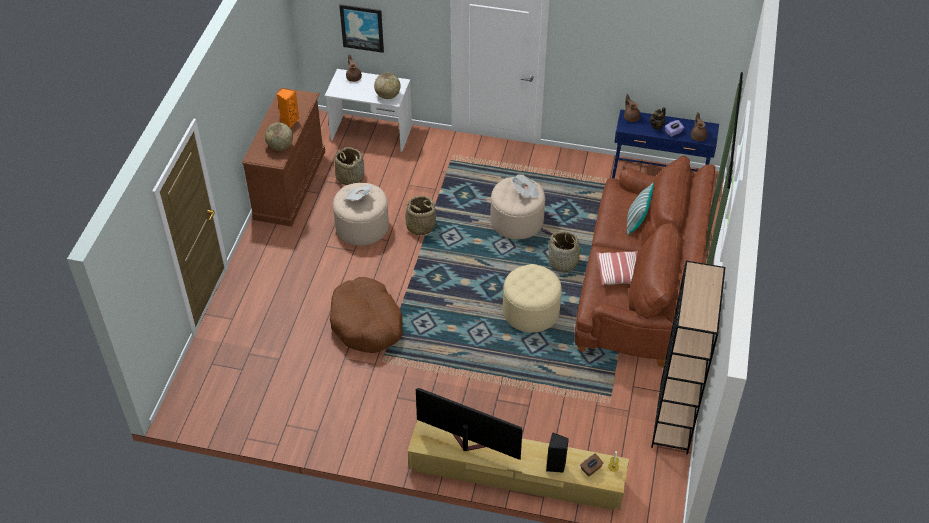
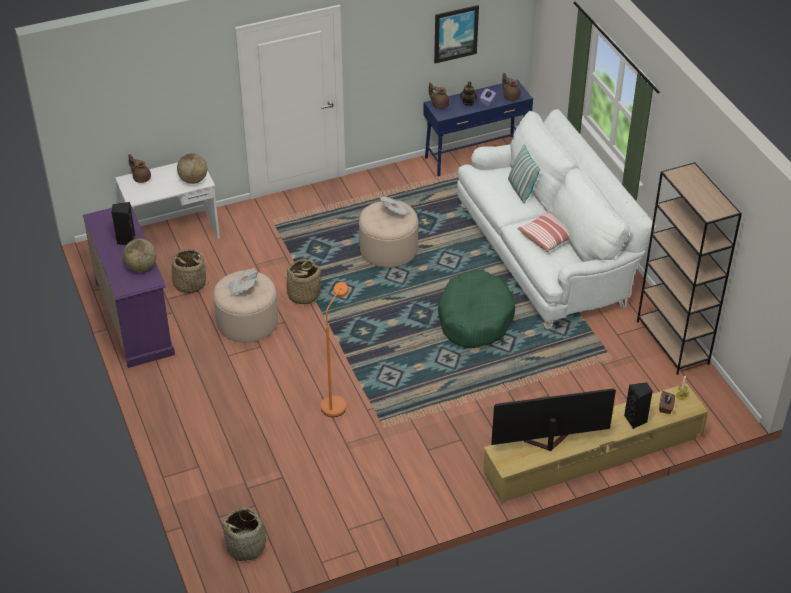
camera: 35 degrees left, 5 degrees down
(289, 121) = (126, 240): orange speaker -> black speaker
(290, 184) = (134, 317): brown cabinet -> purple cabinet
(362, 27) = (140, 117): picture -> picture (455, 33)
(366, 323) = (336, 402): brown dog bed -> orange floor lamp
(531, 311) = (475, 318): beige ottoman -> green dog bed
(563, 262) = (463, 264): basket -> basket (247, 546)
(640, 287) = (547, 253): brown sofa -> white sofa

